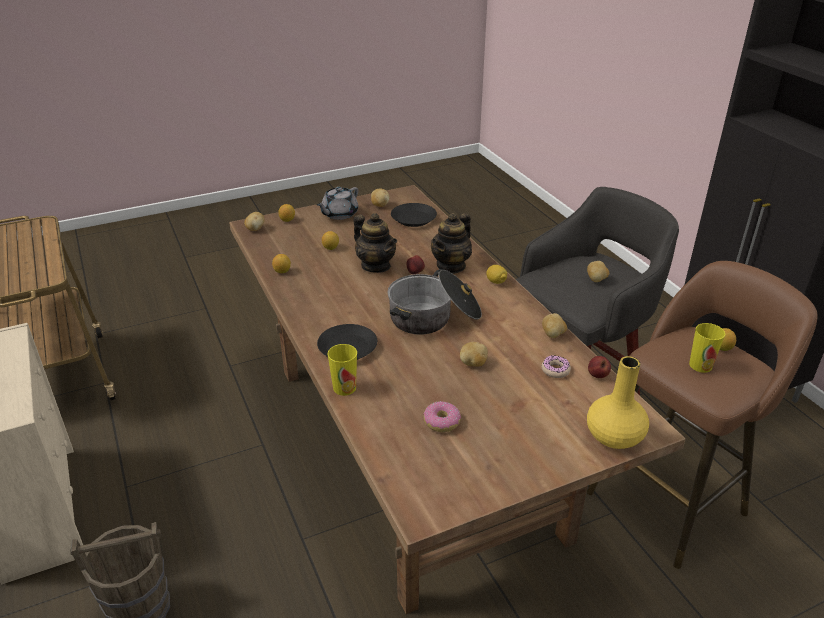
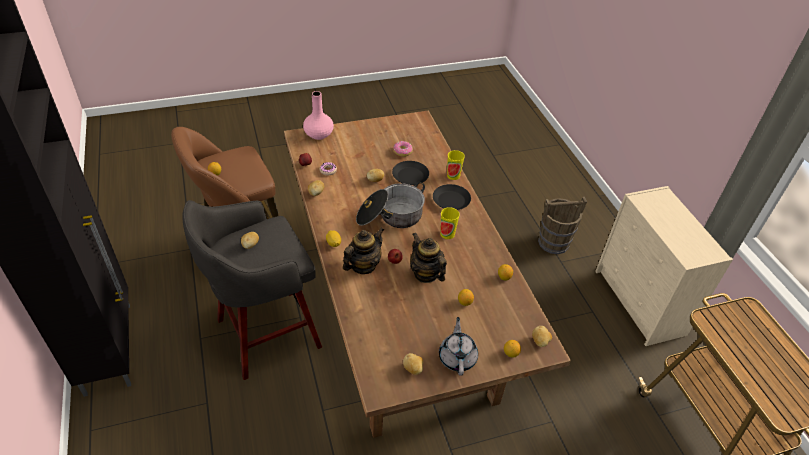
camera: 175 degrees left, 10 degrees up
(339, 214) = (457, 357): grey teapot -> grey teapot turned 45 degrees counterclockwise
(413, 218) = (381, 338): black plate -> black plate (410, 176)
(613, 436) = (319, 135): yellow vase -> pink vase
(700, 365) = (239, 165): cup -> cup (447, 234)

